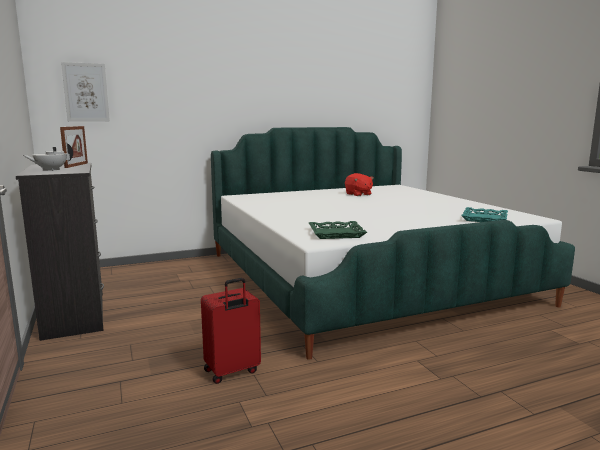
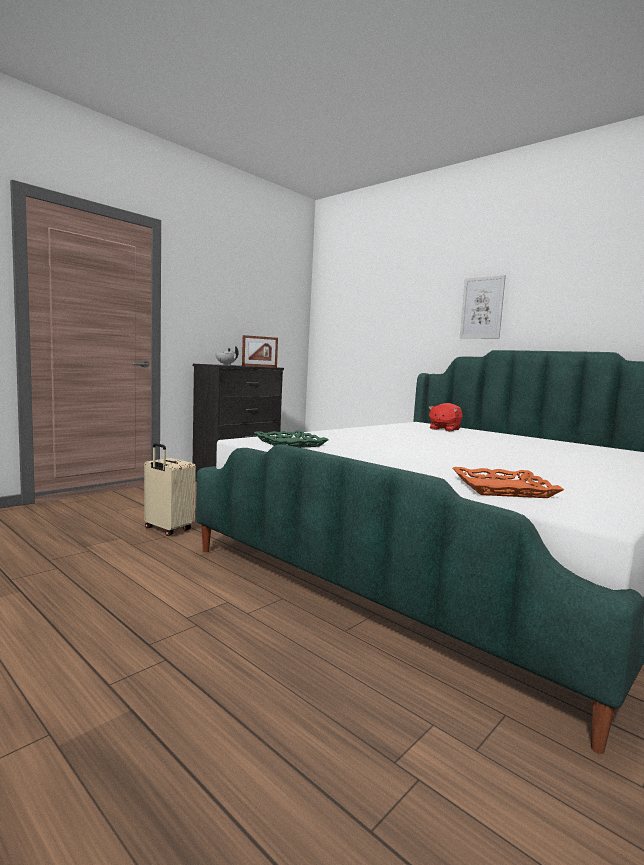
camera: 65 degrees right, 5 degrees down
(86, 92) = (340, 317): picture -> picture (482, 307)
(232, 372) = (167, 529): red suitcase -> beige suitcase
(358, 194) = (543, 447): red plush toy -> red plush toy (444, 429)
(484, 219) = (502, 488): turquoise tray -> orange tray

